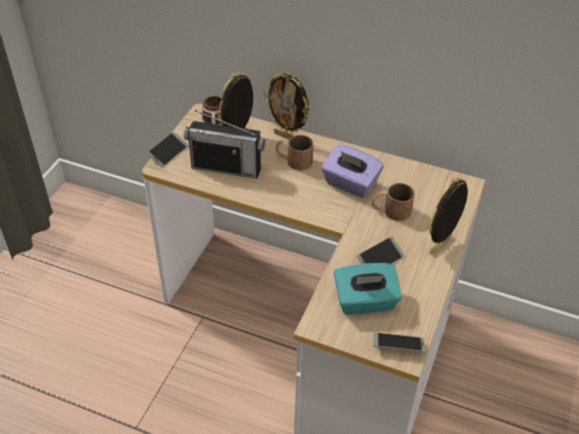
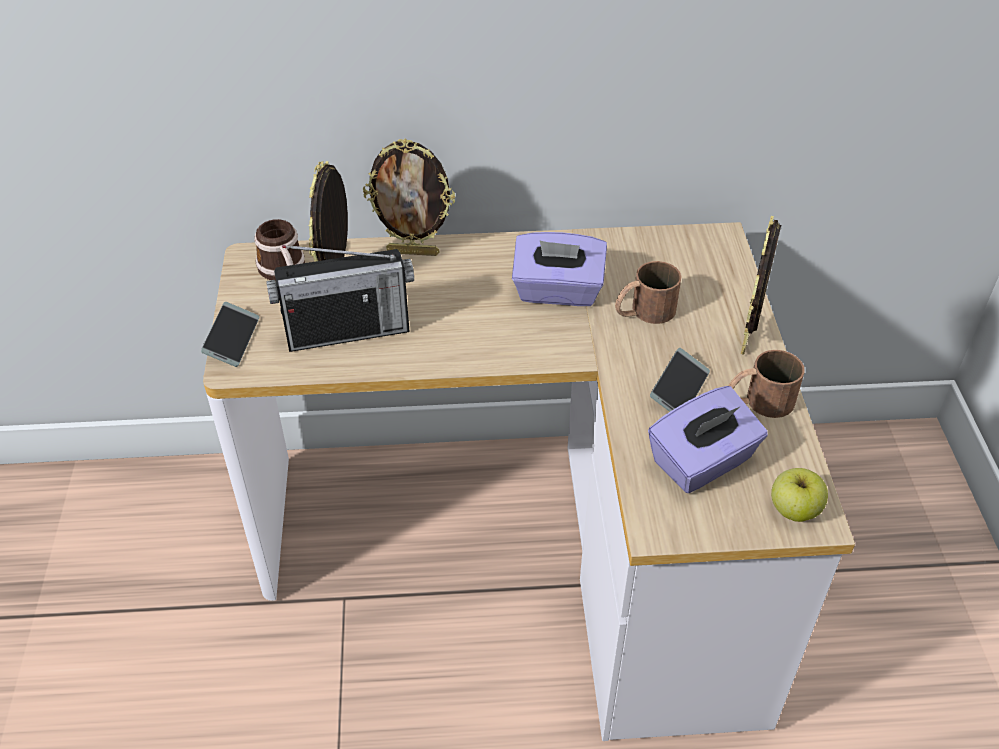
camera: 25 degrees left, 0 degrees up
(293, 160) = (448, 285): brown mug -> brown mug (758, 401)
(365, 302) = (702, 462): turquoise tissue box -> purple tissue box
(398, 345) = (794, 509): phone -> apple

